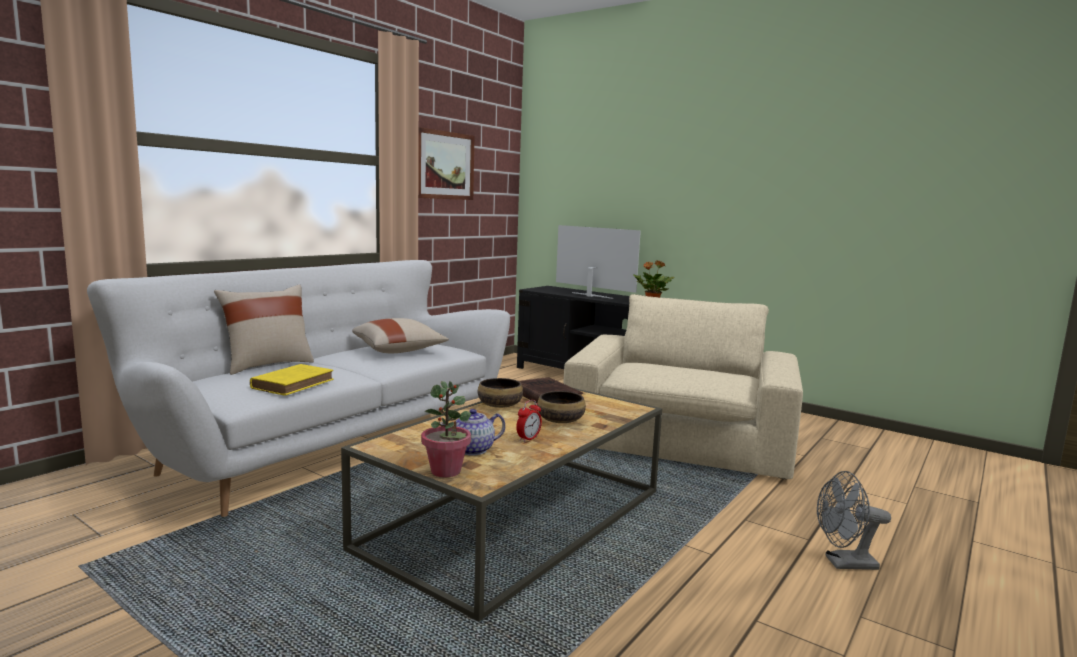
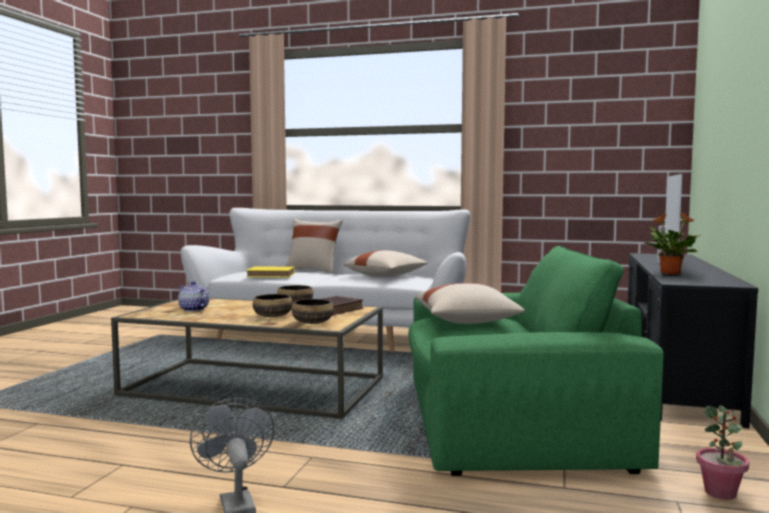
camera: 70 degrees right, 5 degrees down
(443, 165) = (557, 124): picture -> none
(446, 471) = (154, 309): potted plant -> potted plant (720, 493)
(528, 439) = (223, 314): alarm clock -> none
(609, 411) = (312, 322): none -> bowl
(664, 371) = (467, 322): none -> beige pillow
(680, 440) = (508, 420): beige armchair -> green armchair

